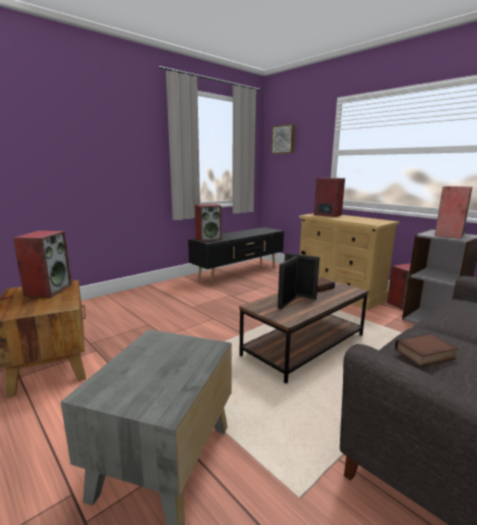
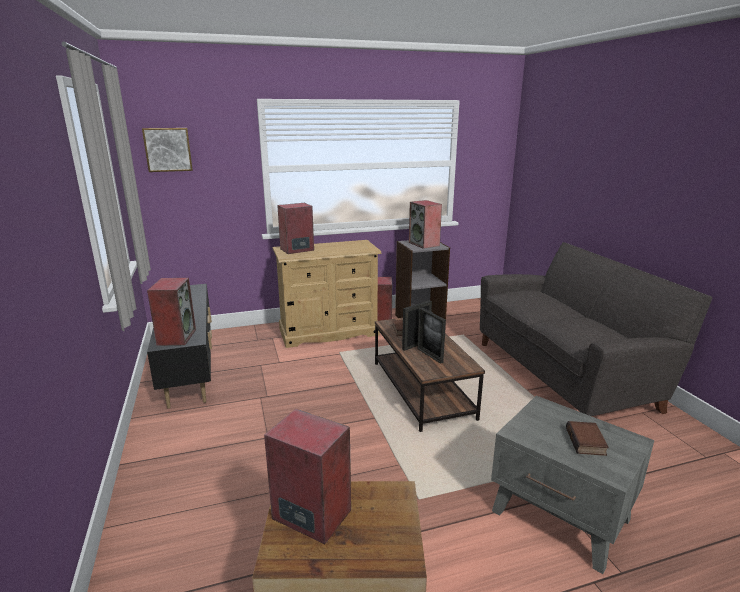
camera: 65 degrees left, 5 degrees up
(425, 354) = (589, 333): book -> book (587, 442)

